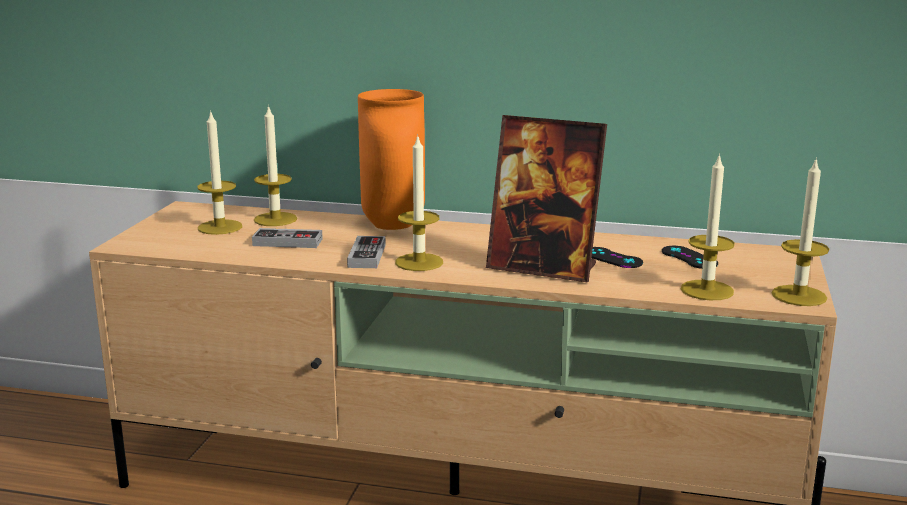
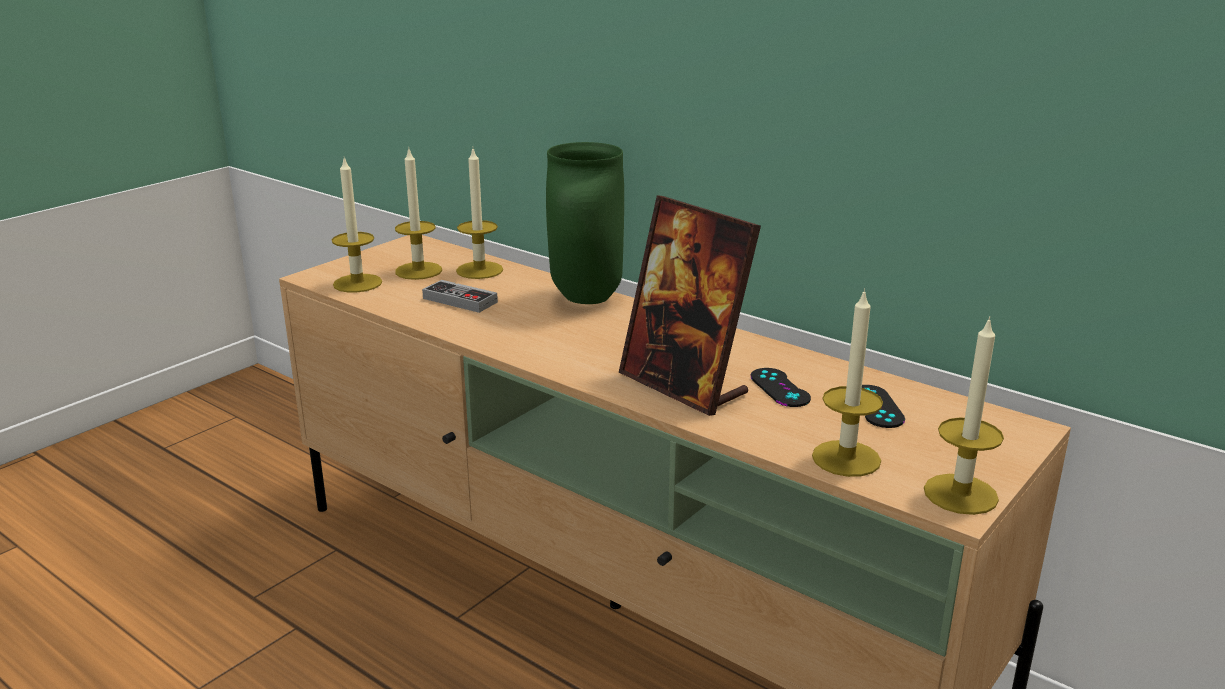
camera: 25 degrees right, 5 degrees up
(367, 256) = (516, 332): game controller -> none
(391, 225) = (584, 297): orange vase -> green vase
(419, 262) = (559, 350): candle -> candle (357, 283)

